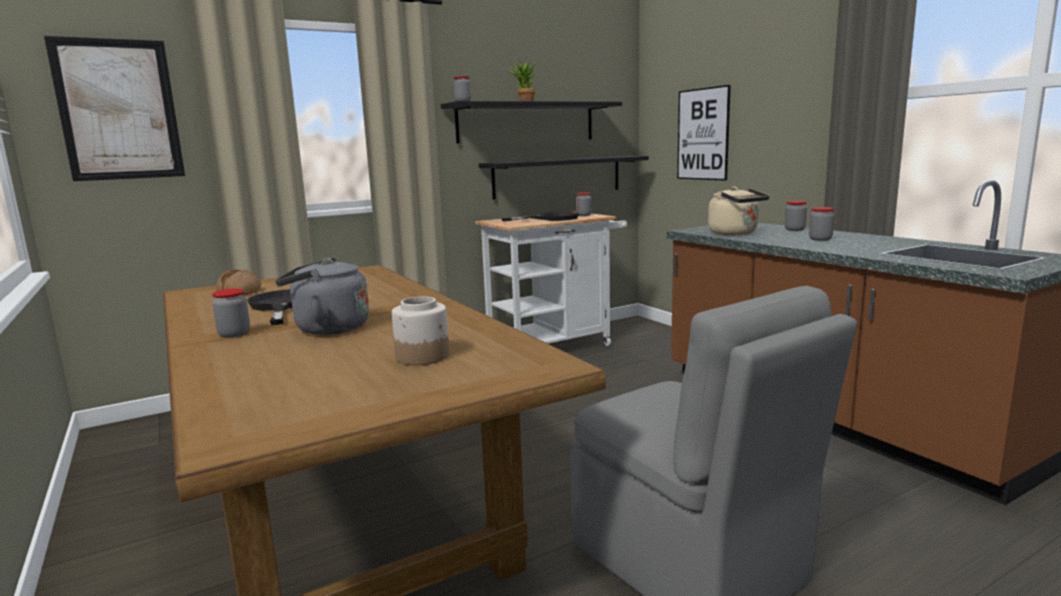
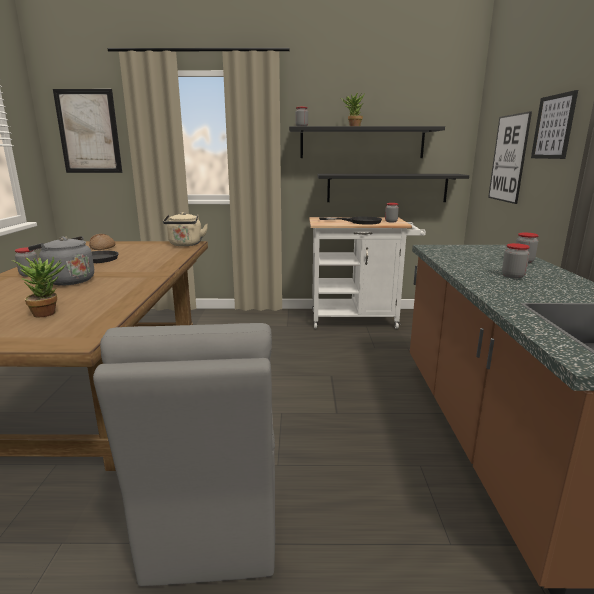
camera: 30 degrees right, 5 degrees up
(423, 356) = (48, 312): jar -> potted plant
(735, 233) = (456, 256): beige kettle -> beige kettle (185, 245)
(767, 99) = (553, 127): none -> picture

